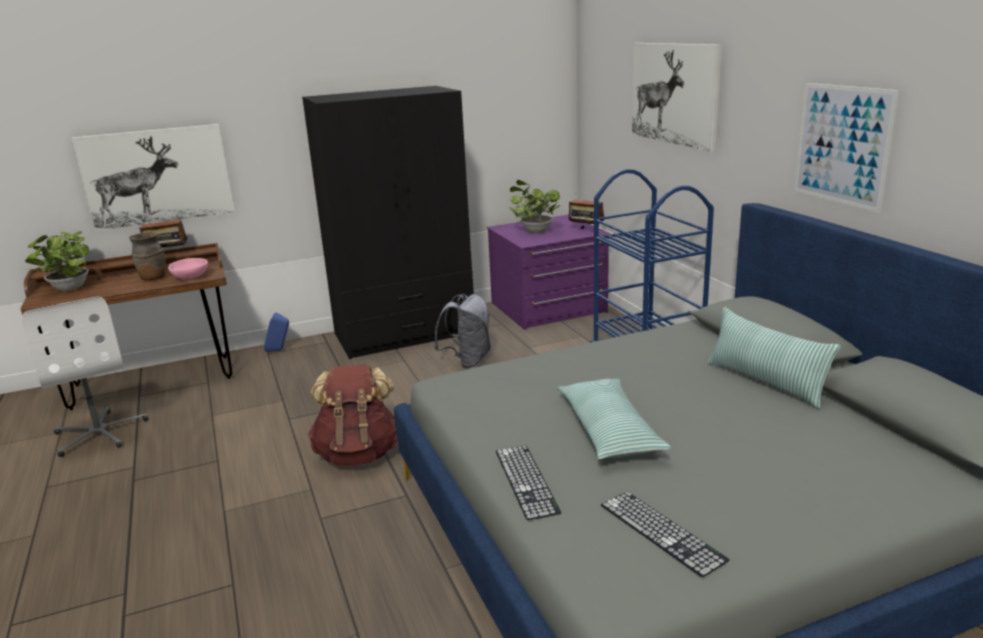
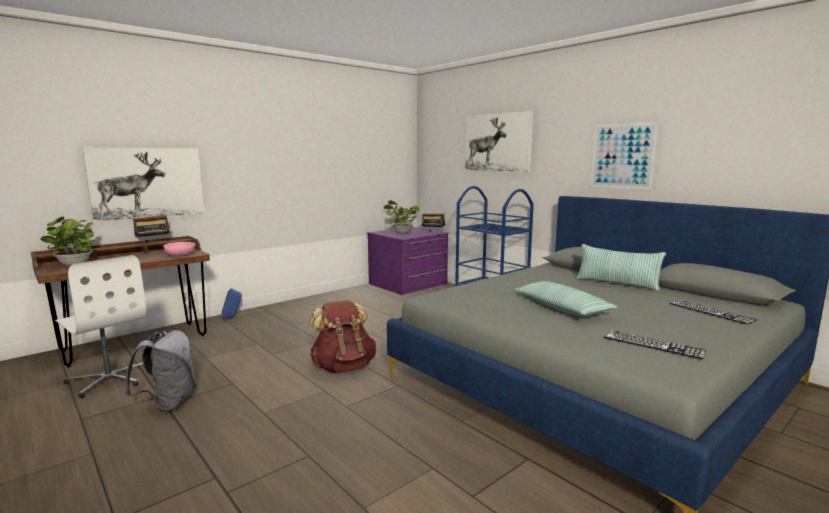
camera: 20 degrees left, 10 degrees down
(153, 278) = (147, 257): brown vase -> none
(405, 334) = (322, 302): black wardrobe -> none
(467, 361) = (378, 313): grey backpack -> grey backpack (168, 403)
(526, 480) = (544, 332): keyboard -> keyboard (711, 312)

